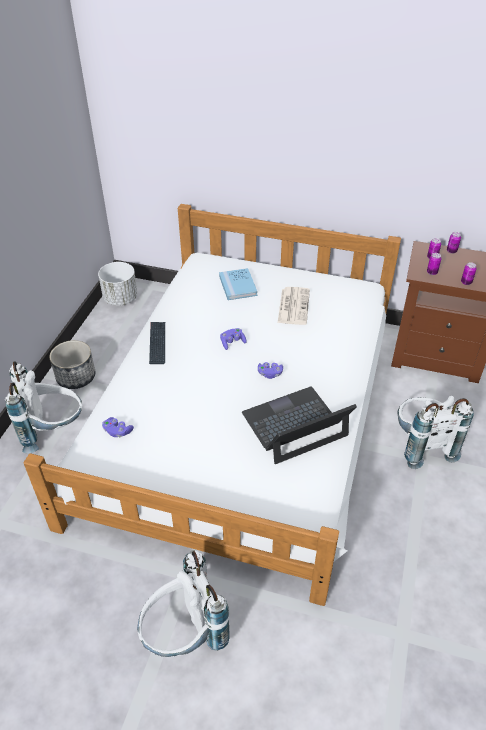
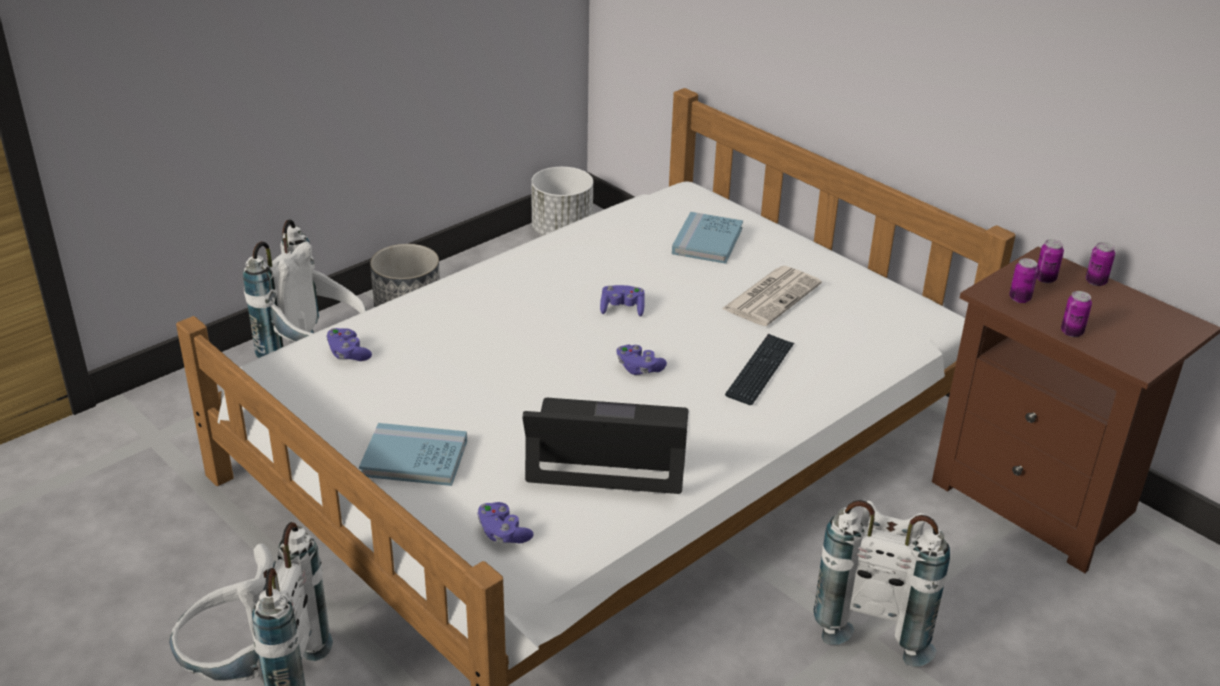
camera: 30 degrees right, 10 degrees down
(157, 343) = (510, 271): keyboard -> keyboard (760, 370)
(209, 478) = (414, 458): none -> blue book
(289, 499) = (503, 533): none -> purple game controller

